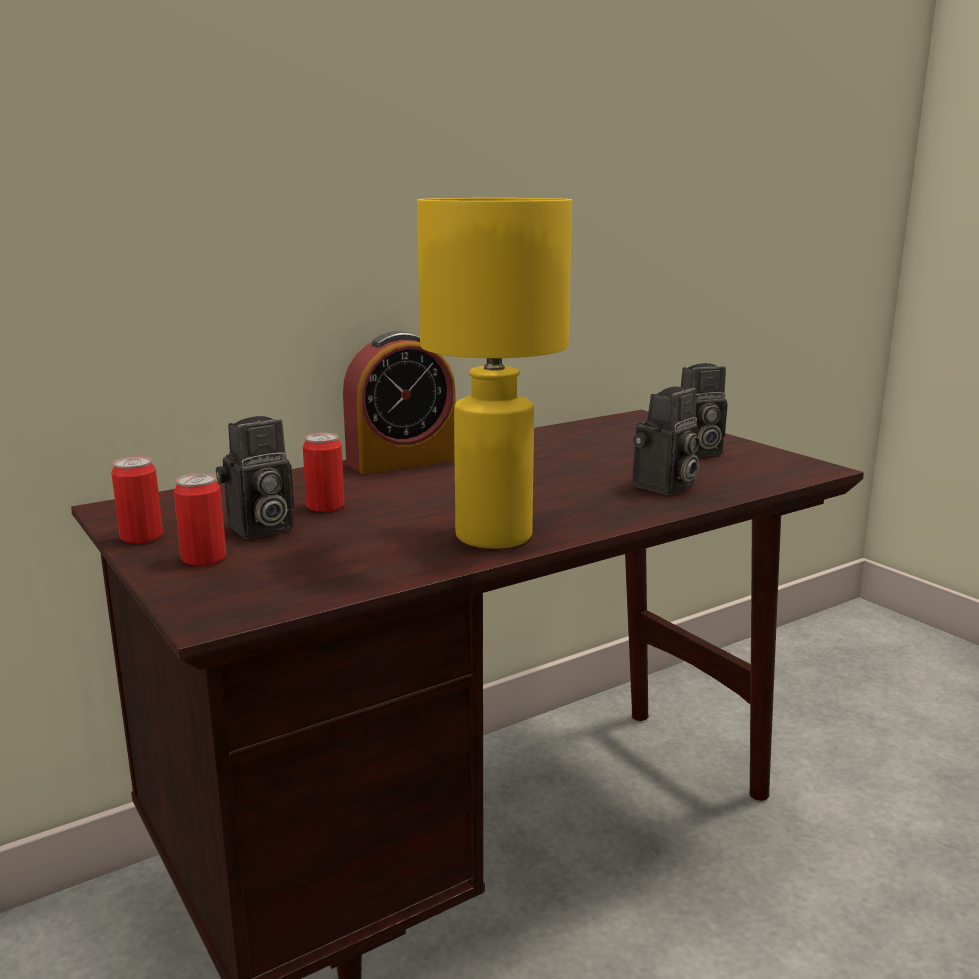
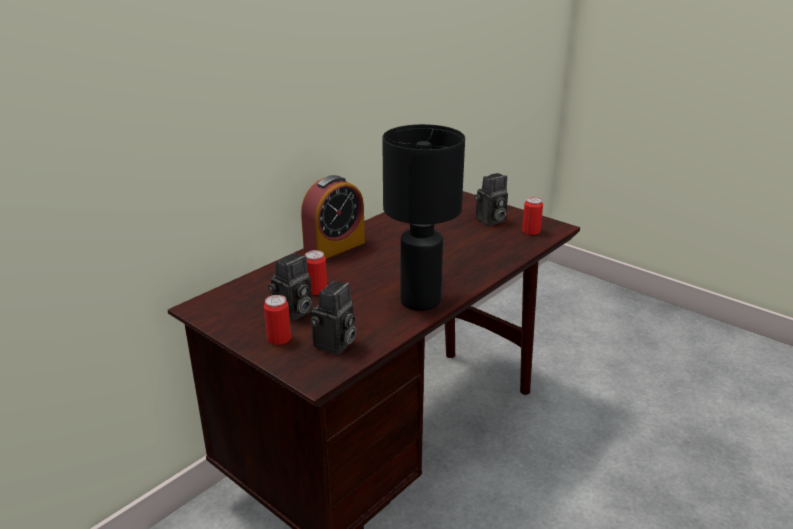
camera: 15 degrees left, 10 degrees up
(141, 537) = (231, 328): can -> can (531, 231)
(491, 536) = (419, 301): yellow table lamp -> black table lamp
(664, 487) = (487, 252): camera -> camera (335, 345)

